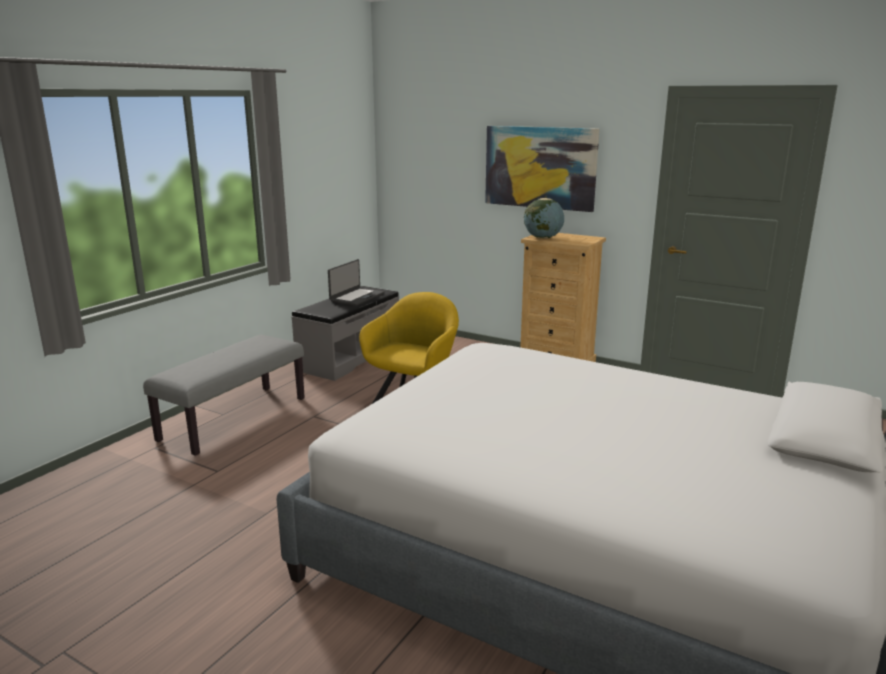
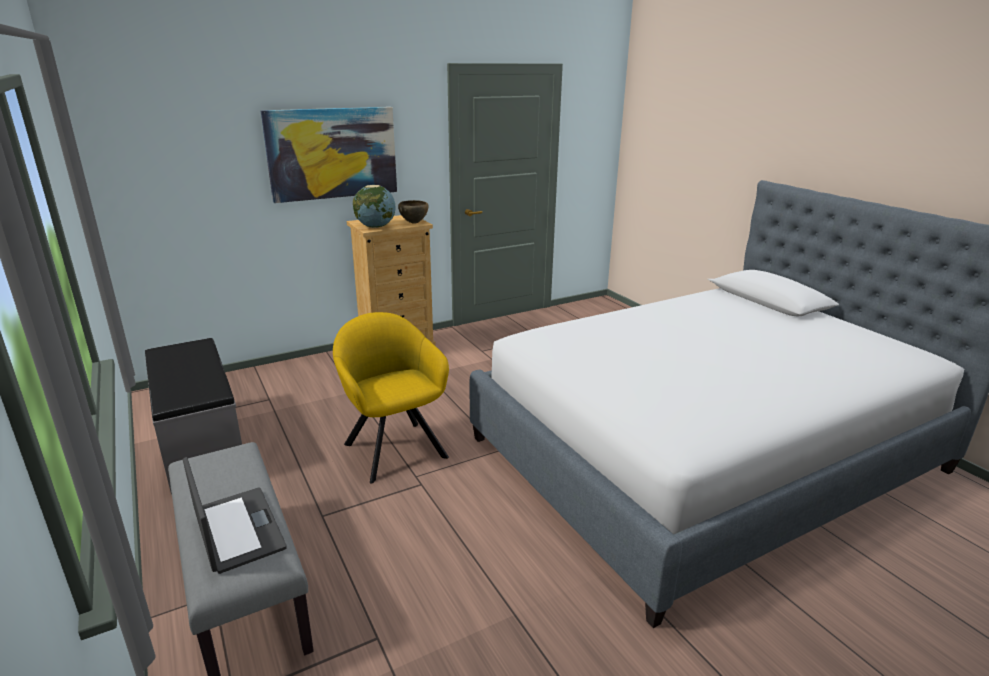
camera: 60 degrees left, 5 degrees up
(356, 297) = (186, 362): laptop -> laptop (237, 530)
(579, 242) = (414, 223): none -> brown bowl

